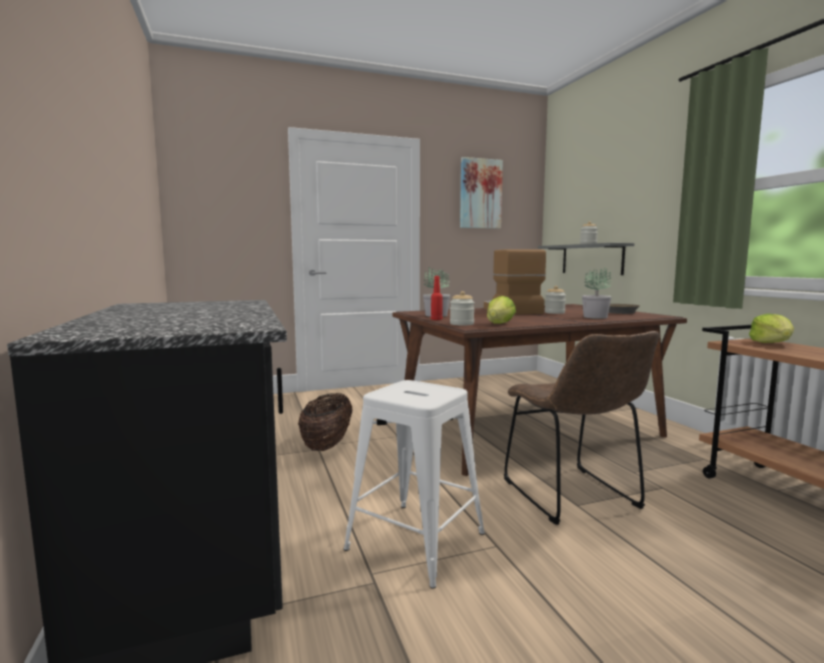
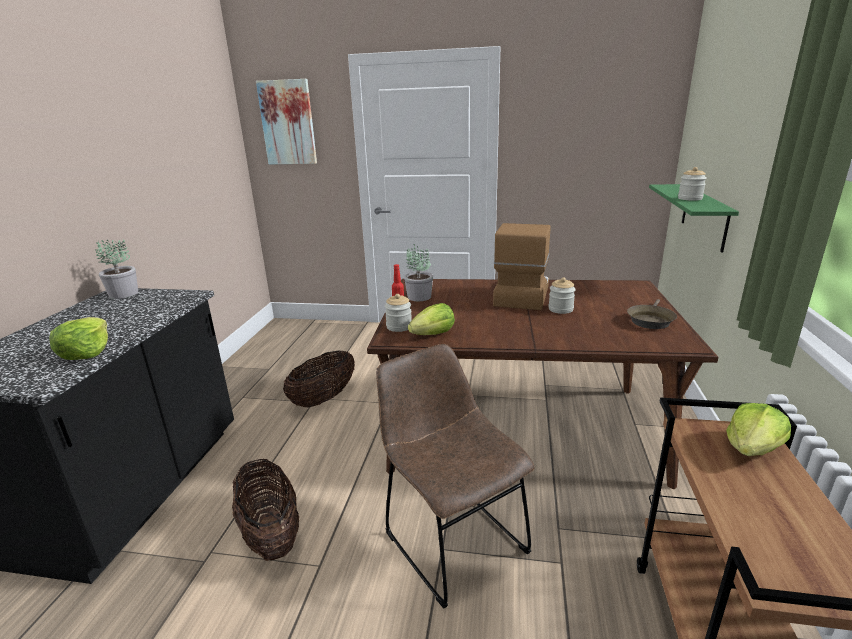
camera: 30 degrees right, 15 degrees up
(243, 317) = (86, 353): none -> lettuce
(417, 541) = (271, 534): white stool -> basket
(480, 194) = (583, 111): picture -> picture (288, 123)
(574, 497) = (451, 538): brown chair -> brown chair turned 135 degrees clockwise
(591, 259) = (704, 216): grey shelf -> green shelf
(596, 317) = (584, 332): potted plant -> potted plant (124, 294)

